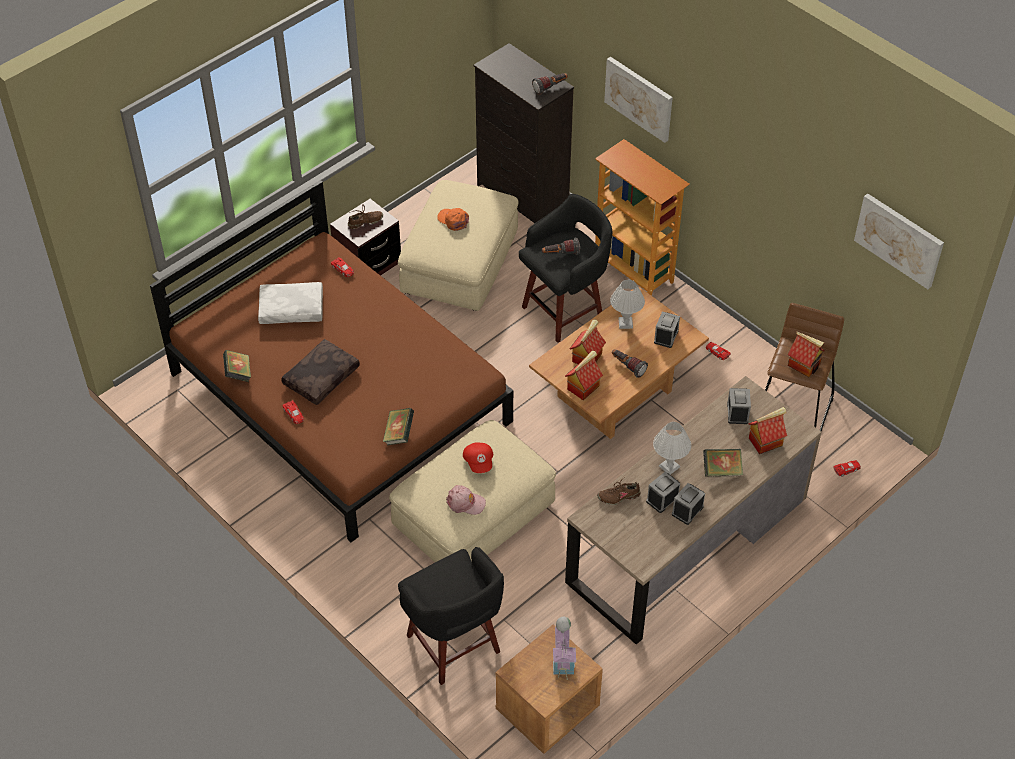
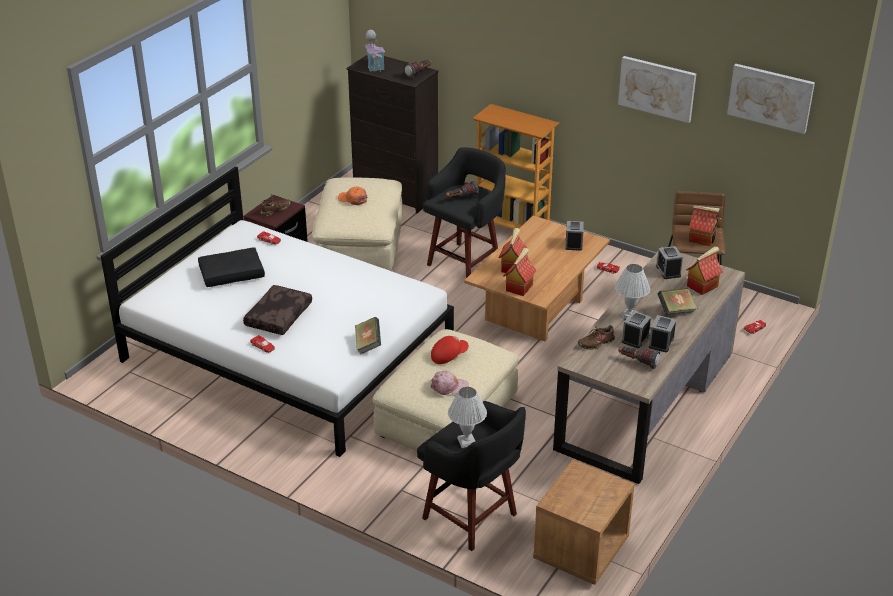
camera: 15 degrees left, 15 degrees down
(238, 373) = (198, 326): book -> none
(291, 310) = (231, 274): white pillow -> black pillow
(340, 396) = (288, 351): brown bed -> white bed
(479, 462) = (448, 356): red cap -> red cap turned 90 degrees counterclockwise
(563, 659) = (595, 483): toy house -> toy house (374, 65)
(625, 323) = (534, 240): white table lamp -> white table lamp (466, 441)
(627, 367) = (551, 268): flashlight -> flashlight (638, 362)
(639, 98) = (502, 59): picture -> picture (657, 88)

